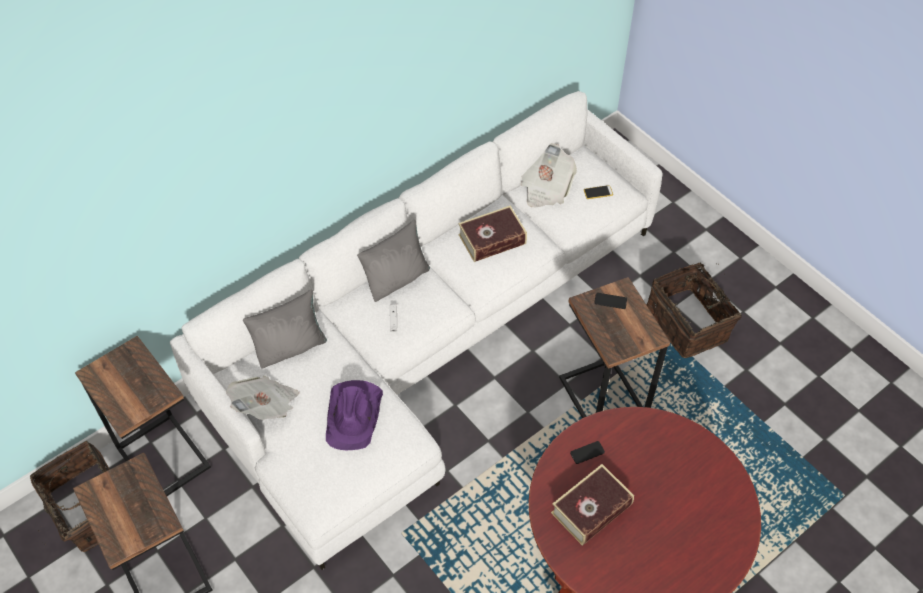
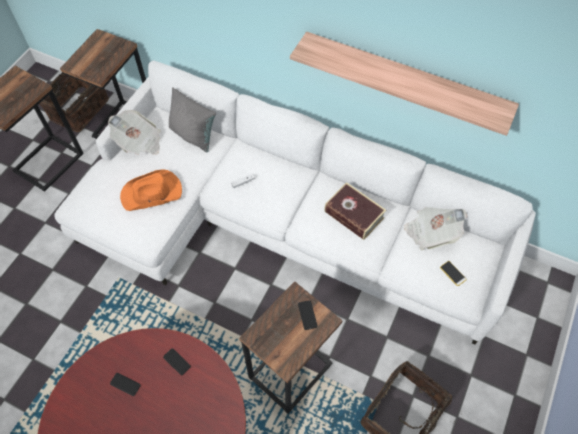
camera: 65 degrees right, 5 degrees up
(354, 415) = (152, 193): purple hat -> orange hat
(397, 279) = (282, 170): grey pillow -> none
(437, 90) = (404, 82): none -> shelf
(591, 509) = (125, 384): book -> phone

